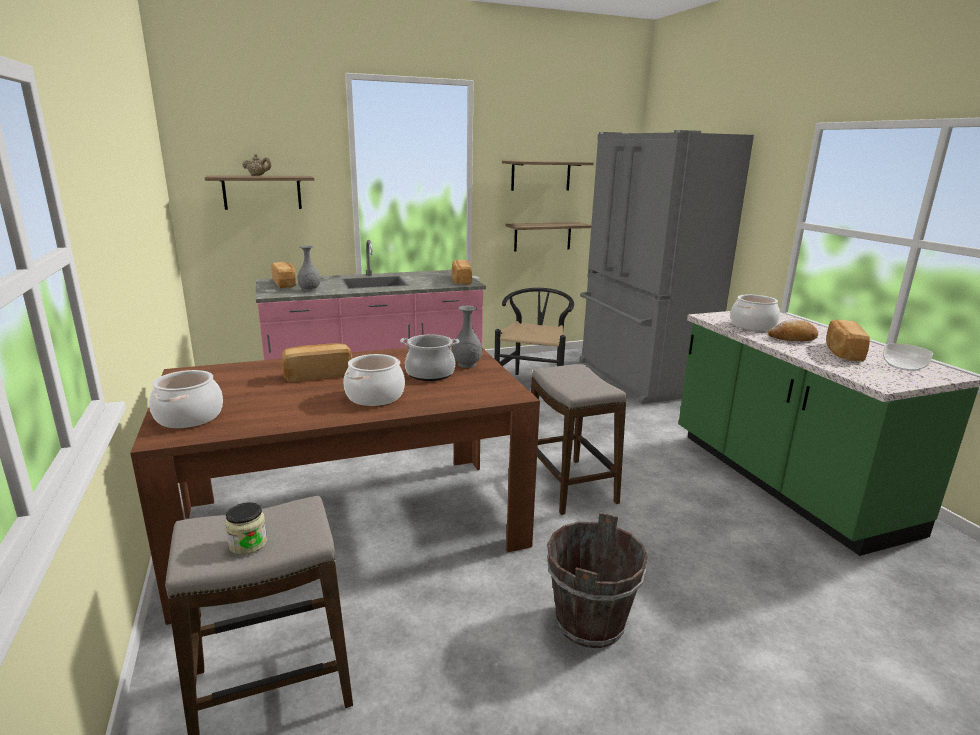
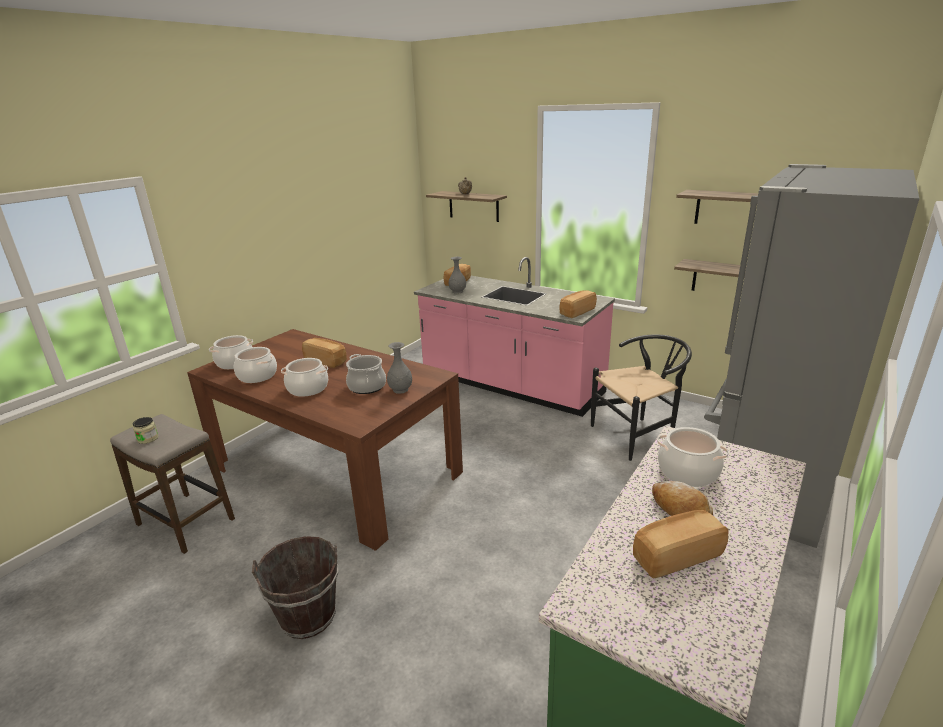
camera: 55 degrees right, 5 degrees up
(271, 412) = (257, 376): none -> cooking pot
(569, 486) = (479, 532): stool -> none
(904, 366) = (691, 619): bowl -> none

